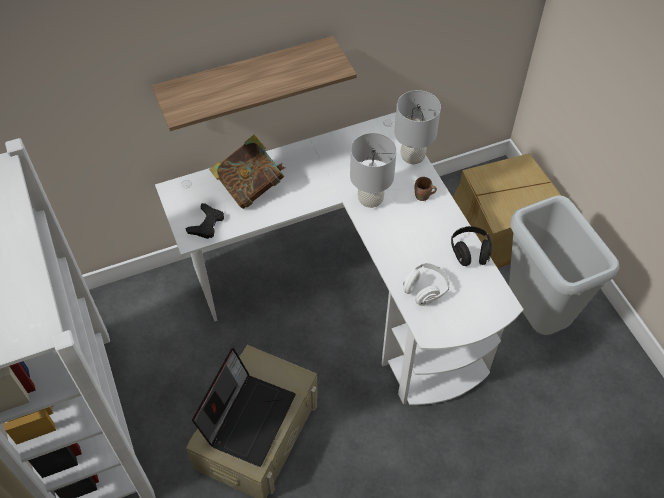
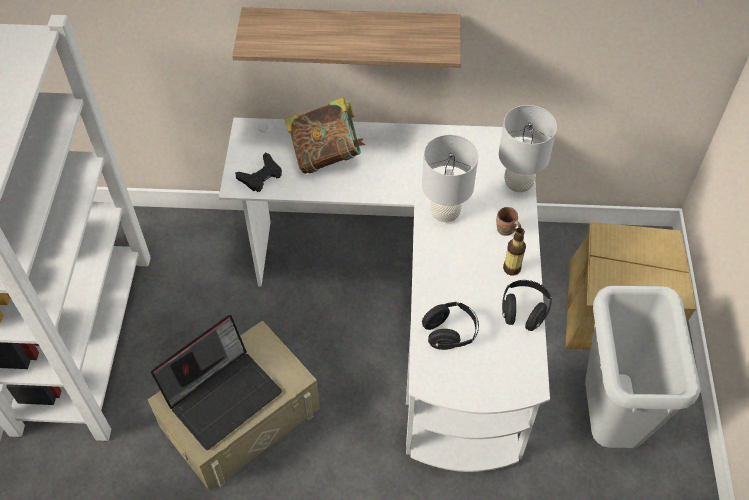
camera: 25 degrees right, 0 degrees up
(425, 290) = (450, 333): white headphones -> black headphones
(443, 223) = (511, 268): none -> bottle

